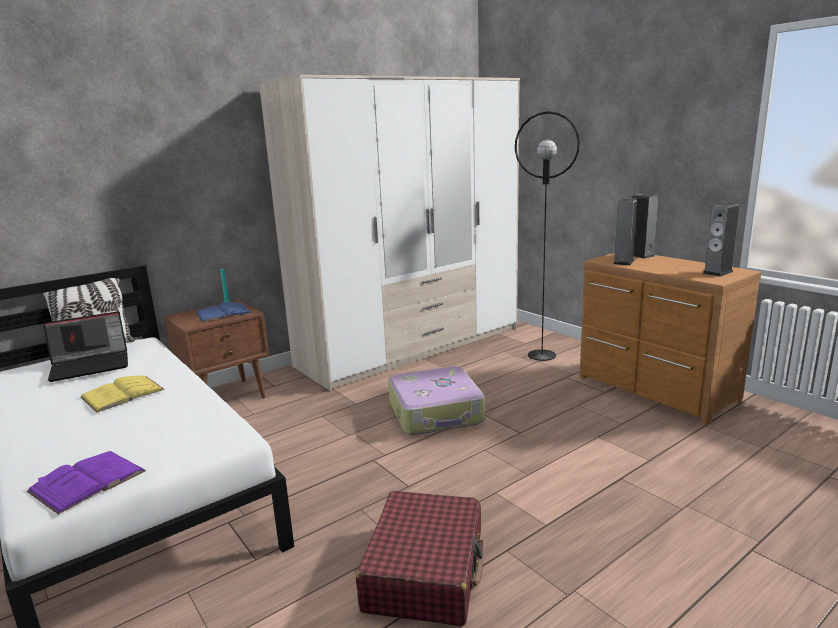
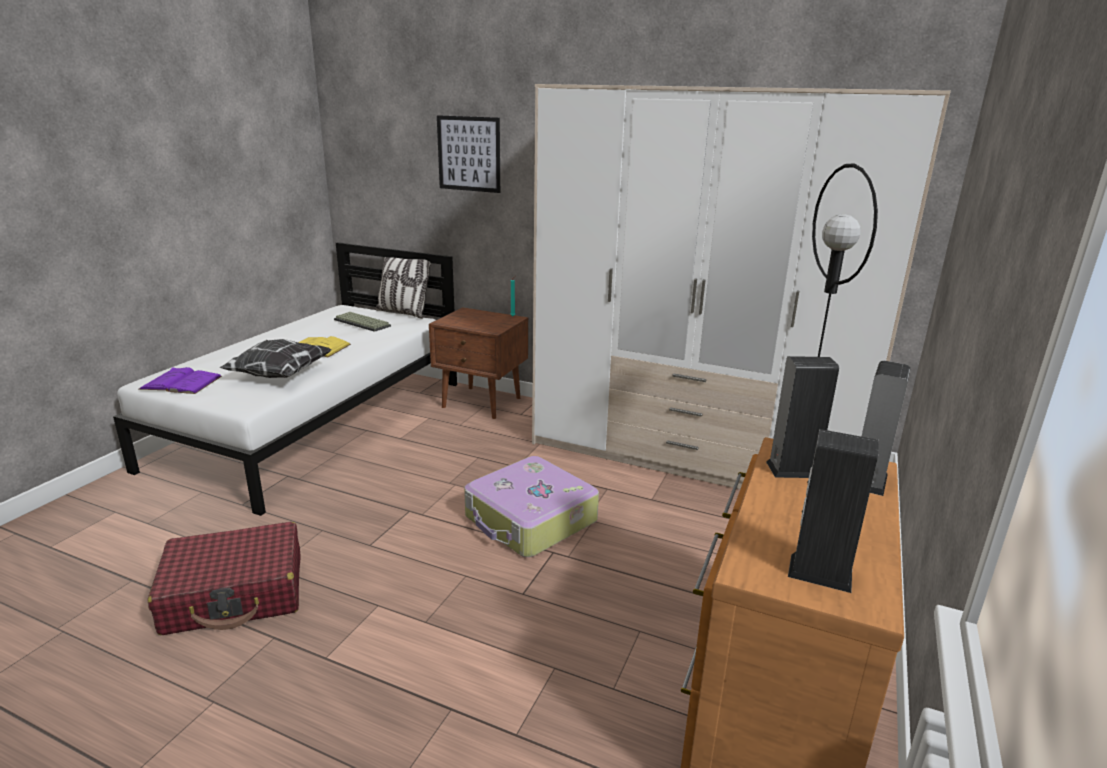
camera: 60 degrees right, 5 degrees up
(91, 365) = (363, 323): laptop -> keyboard
(145, 154) = (469, 154): none -> picture
(168, 419) = (279, 375): none -> pillow
(223, 313) = (485, 322): blue book -> none

